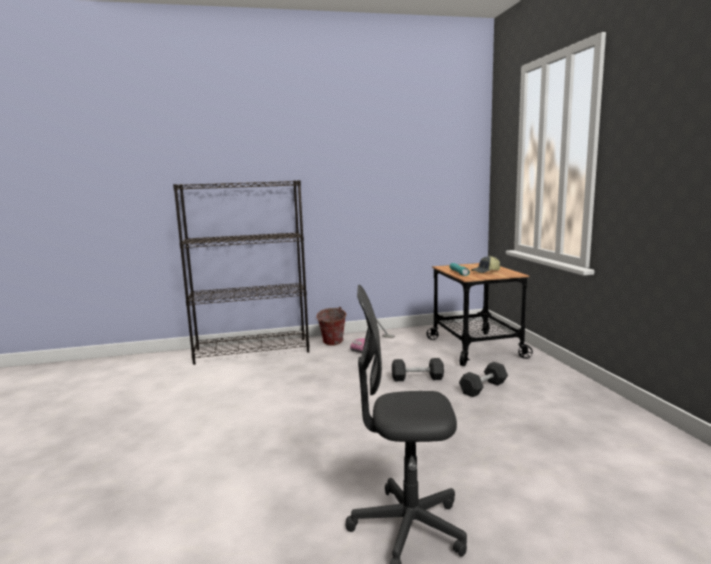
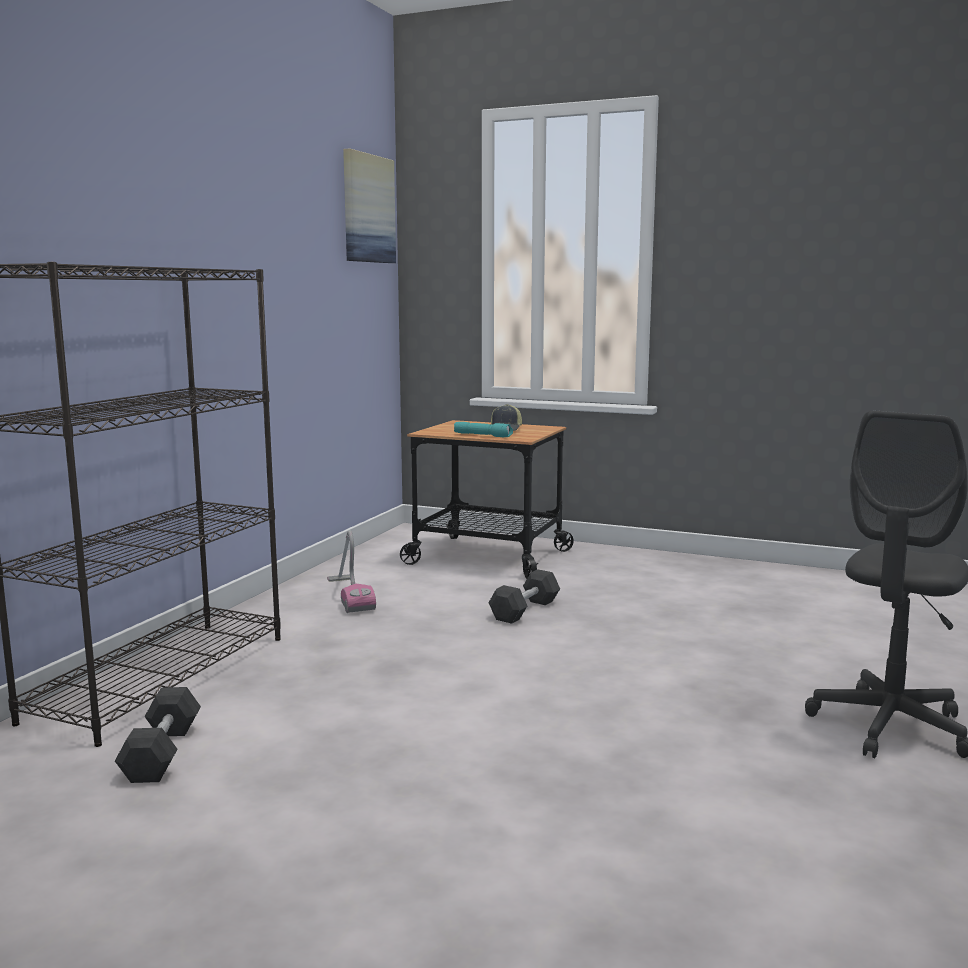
camera: 55 degrees left, 0 degrees up
(331, 344) = (281, 616): bucket -> none
(456, 137) = (367, 209): none -> picture
(483, 388) = (611, 592): black dumbbell -> black dumbbell (162, 753)

